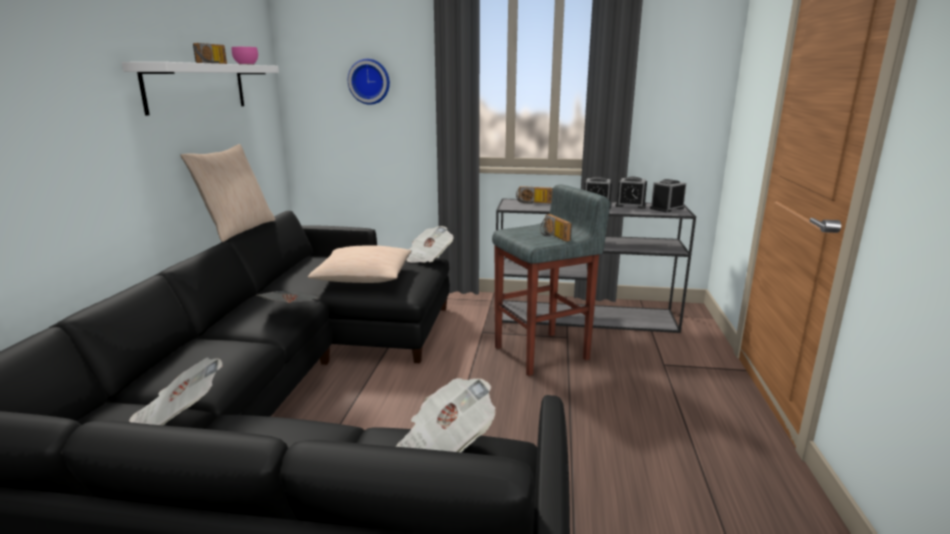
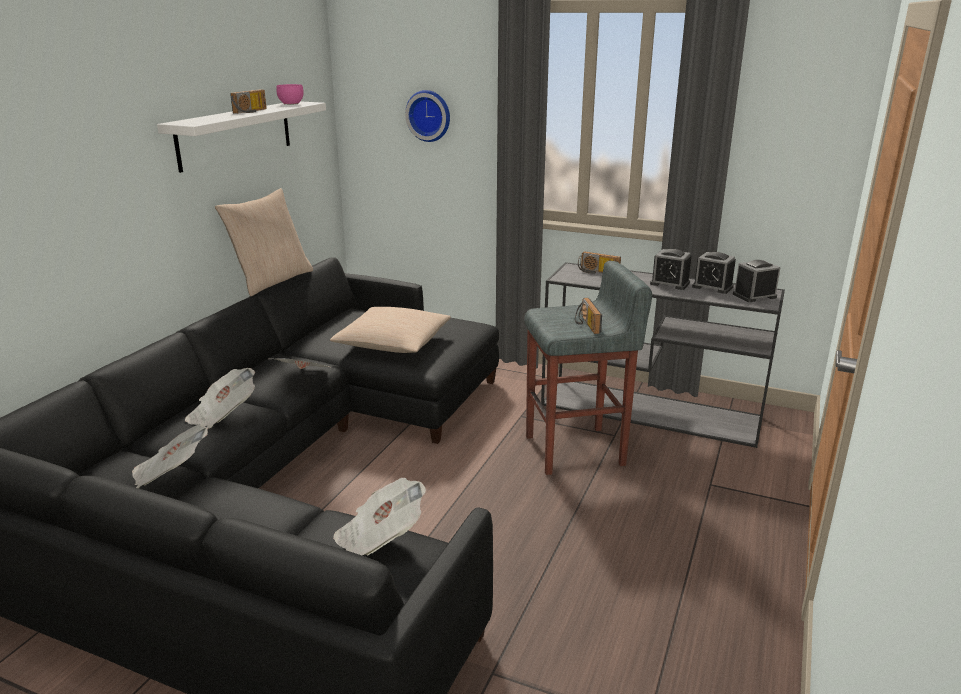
camera: 15 degrees right, 5 degrees up
(428, 257) = (474, 323): newspaper -> newspaper (223, 415)

